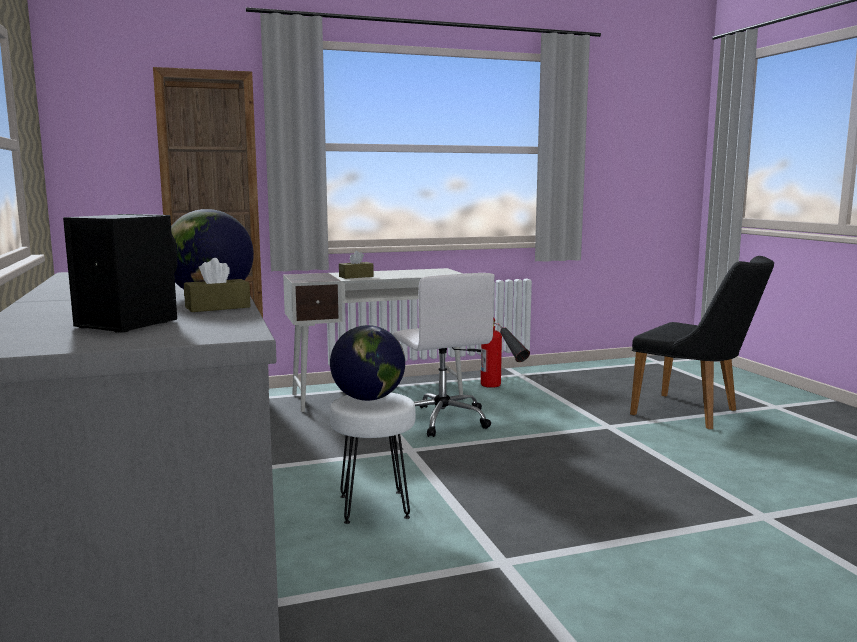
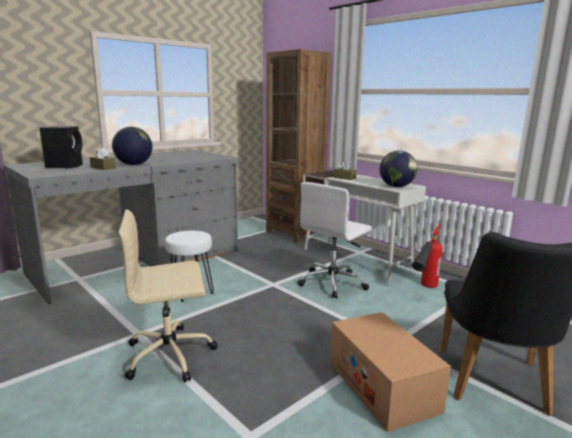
camera: 65 degrees right, 5 degrees up
(368, 398) = (190, 234): globe -> globe (397, 186)
(582, 541) = (171, 355): none -> beige office chair
(686, 447) = (382, 386): none -> cardboard box

